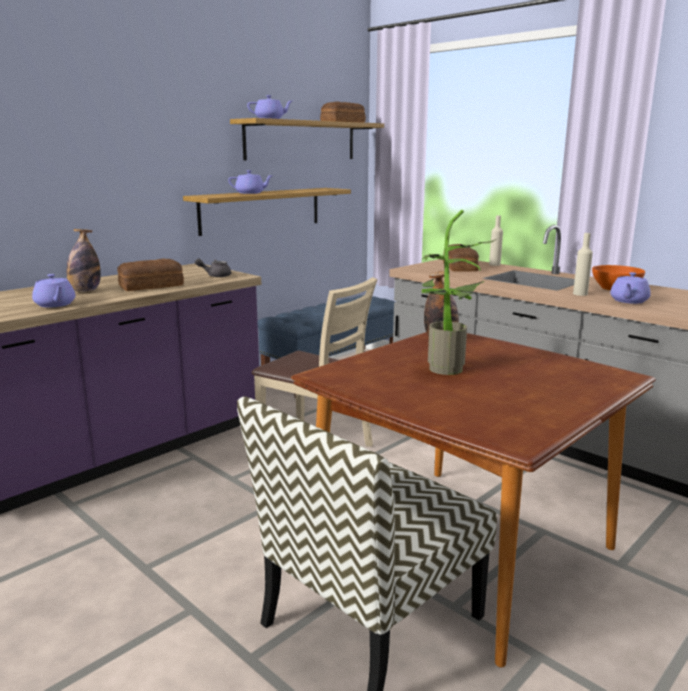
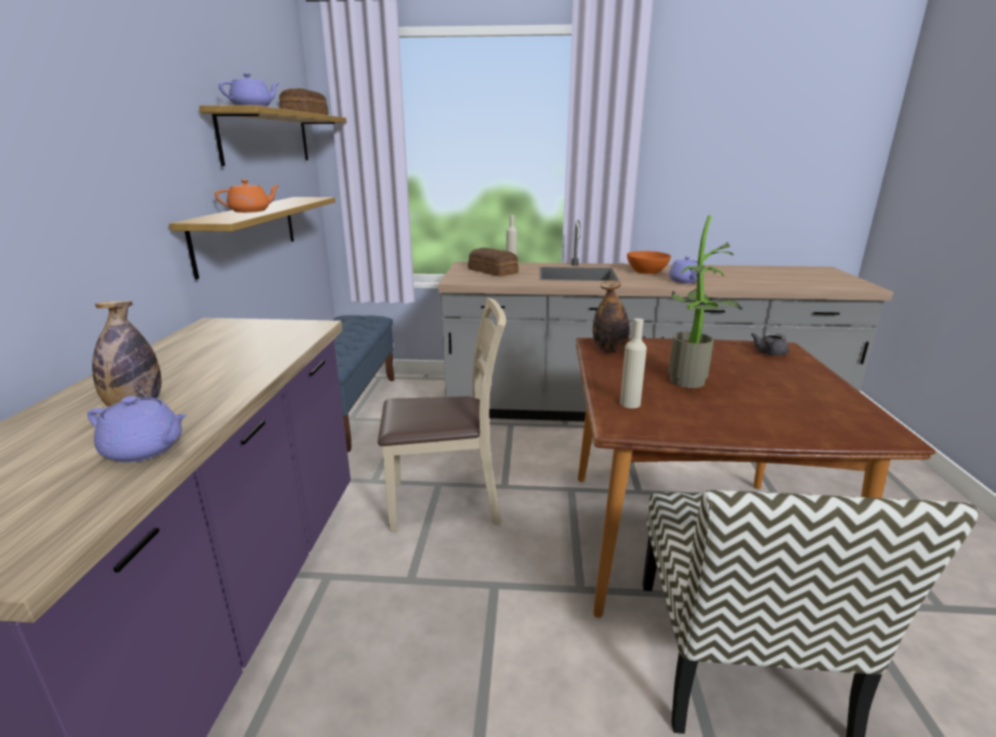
camera: 40 degrees left, 5 degrees up
(150, 286) = (228, 369): bread -> none
(215, 276) = (283, 332): grey teapot -> grey teapot (769, 353)
(251, 193) = (251, 211): purple teapot -> orange teapot
(580, 294) = (642, 281): beige bottle -> beige bottle (630, 403)

